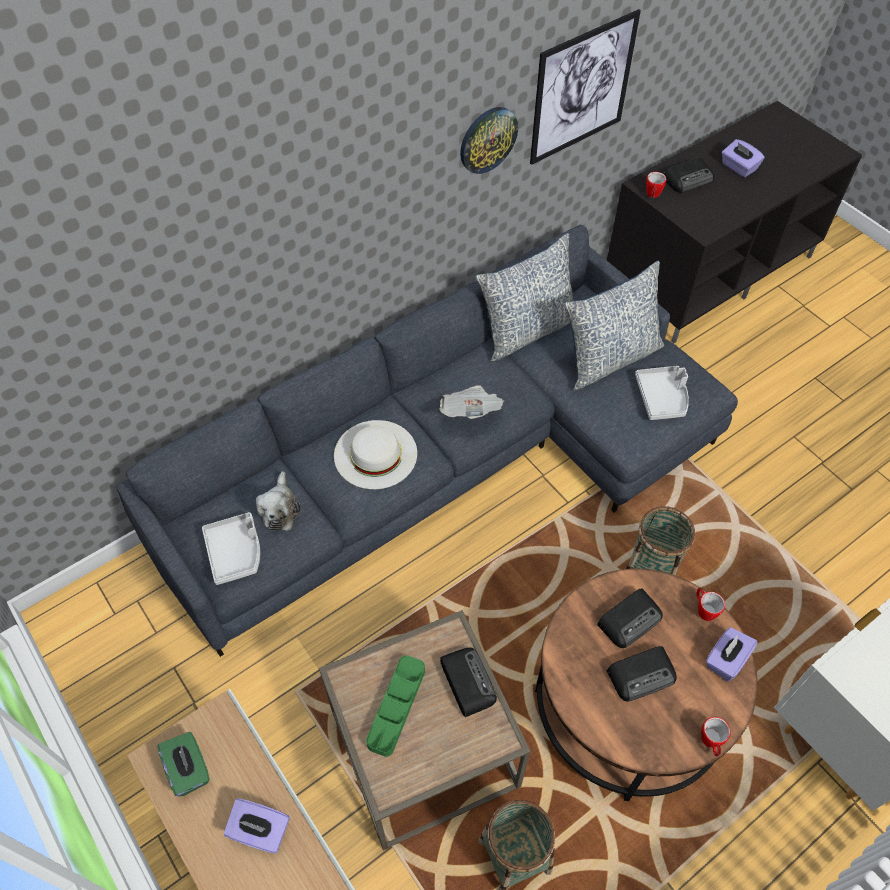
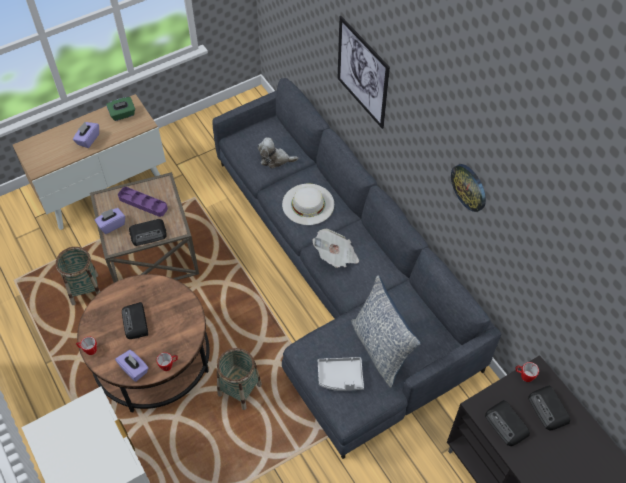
camera: 95 degrees right, 0 degrees up
(235, 552) = (250, 141): grey tray -> none
(396, 706) = (143, 203): green tray -> purple tray
(527, 330) = (411, 299): pillow -> none
(582, 88) = (529, 248): picture -> picture (362, 72)
(630, 619) = (171, 323): radio -> radio (507, 425)
(738, 168) = (568, 457): purple tissue box -> purple tissue box (112, 225)

